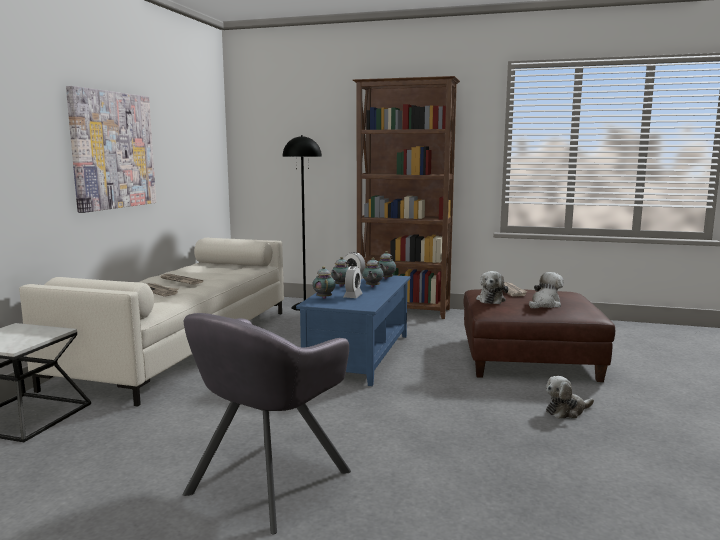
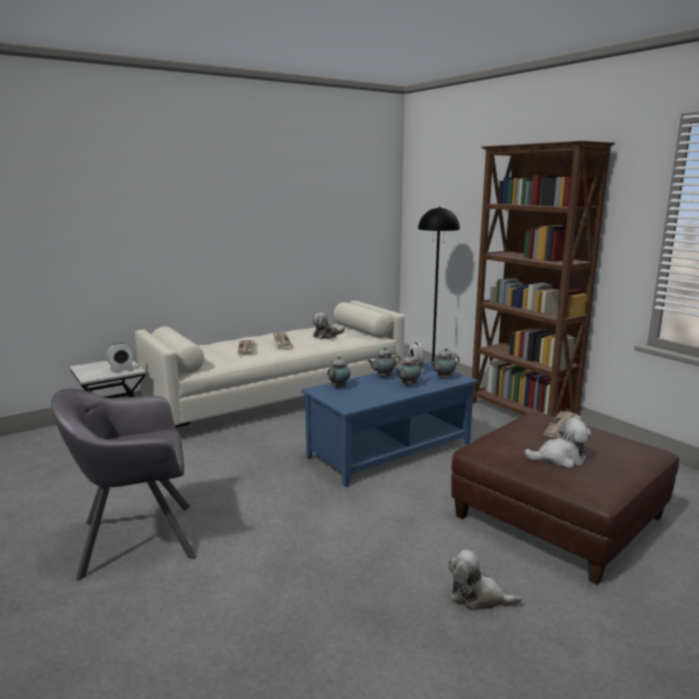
camera: 40 degrees right, 5 degrees up
(112, 150) = (243, 223): picture -> none
(353, 296) = (366, 391): alarm clock -> alarm clock (121, 370)
(491, 299) = (514, 432): plush toy -> plush toy (326, 336)

